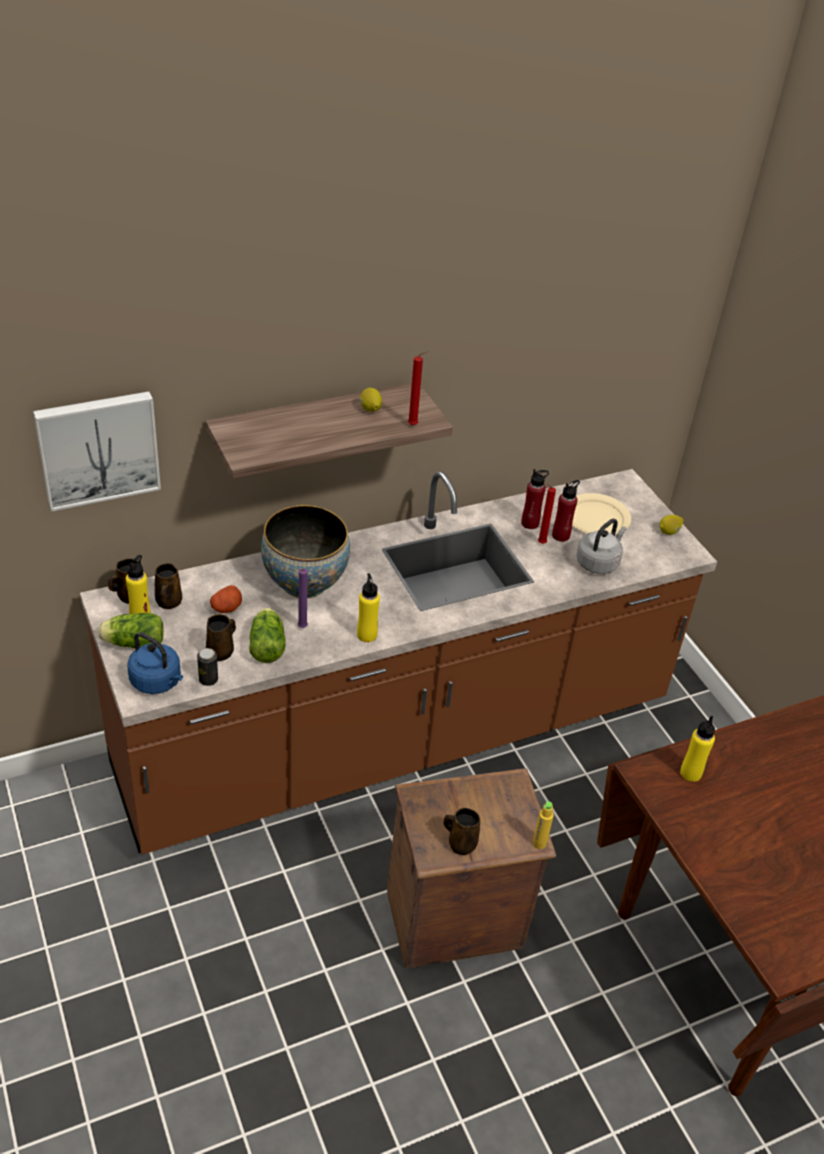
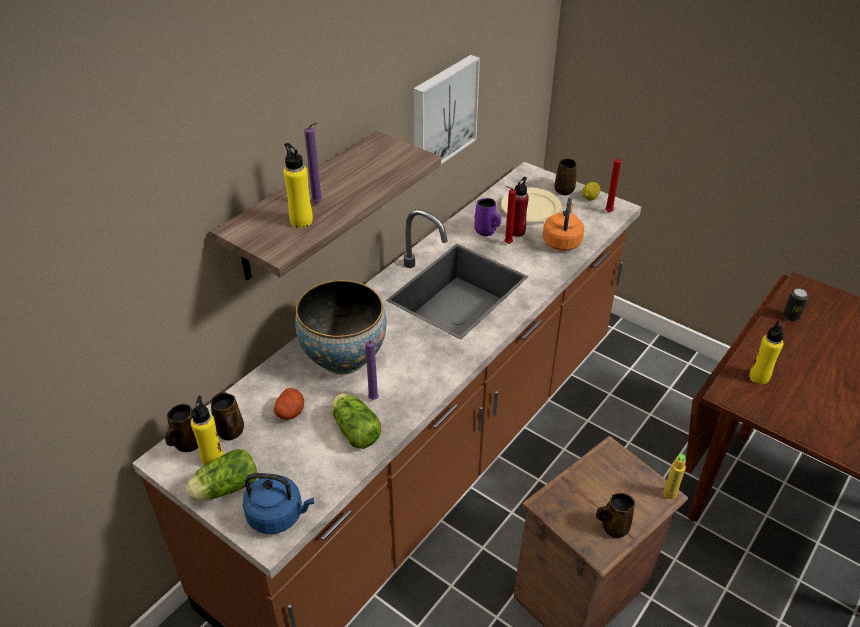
camera: 25 degrees left, 0 degrees up
(98, 448) = (114, 301): picture -> picture (442, 114)
(208, 679) = (325, 489): can -> can (791, 316)
(221, 652) = (317, 456): brown mug -> brown mug (564, 189)
(308, 429) = (318, 204): none -> purple candle
(367, 635) = (434, 380): yellow bottle -> yellow bottle (301, 221)
(370, 409) = (358, 167): lemon -> none
(414, 425) = (409, 167): red candle -> red candle (610, 211)
(530, 523) = (486, 231): red bottle -> purple mug
(598, 562) = (562, 241): grey kettle -> orange kettle

